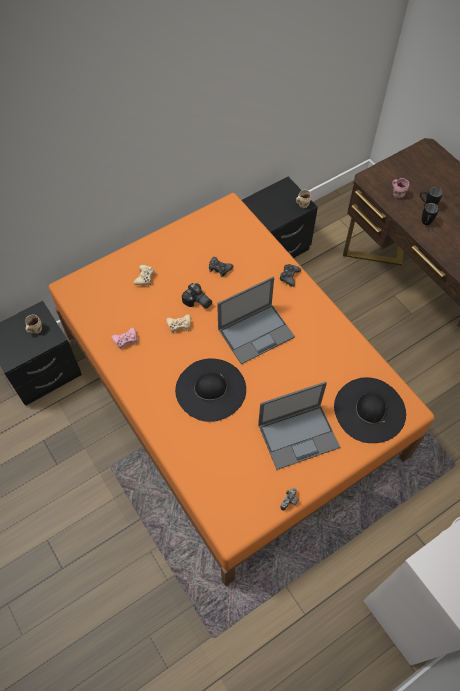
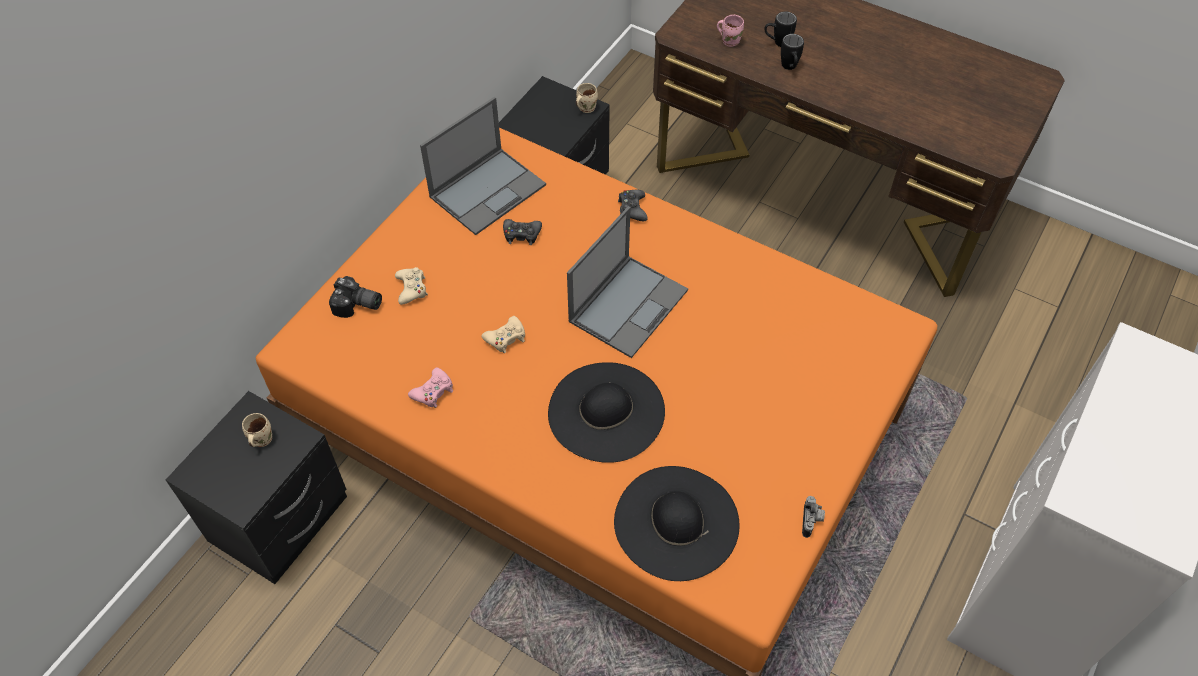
camera: 25 degrees left, 5 degrees down
(197, 302) = (515, 294): camera -> camera (357, 306)
(299, 435) = (771, 423): laptop -> laptop (488, 190)
(369, 410) = (848, 349): black hat -> black hat (676, 522)

